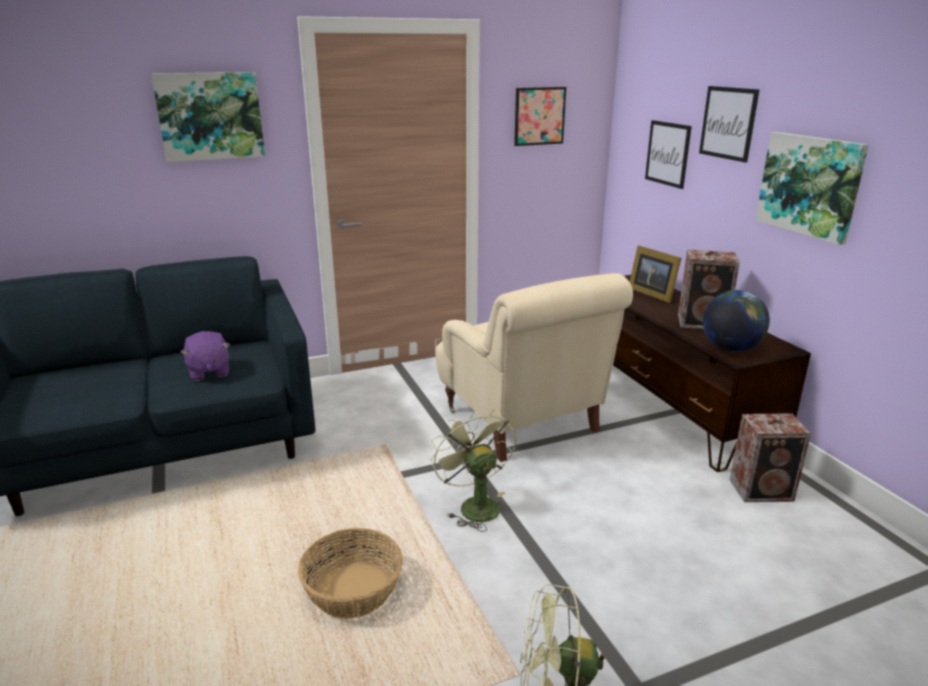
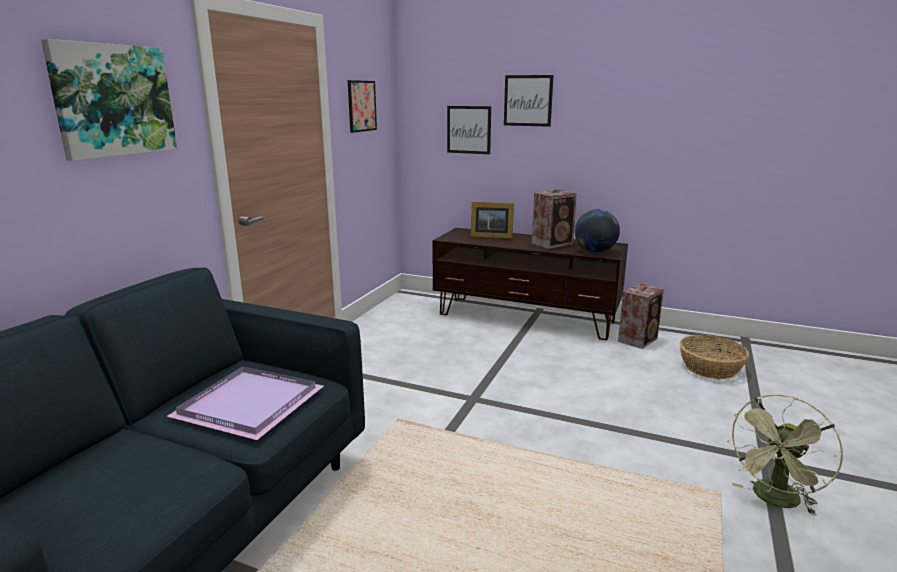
camera: 45 degrees left, 5 degrees down
(209, 372) = (249, 403): purple plush toy -> purple tray
(354, 590) = (563, 518): basket -> basket (710, 368)
(474, 505) = (530, 422): green fan -> none
(522, 422) = (463, 360): beige armchair -> none
(810, 185) = (607, 134): picture -> none

